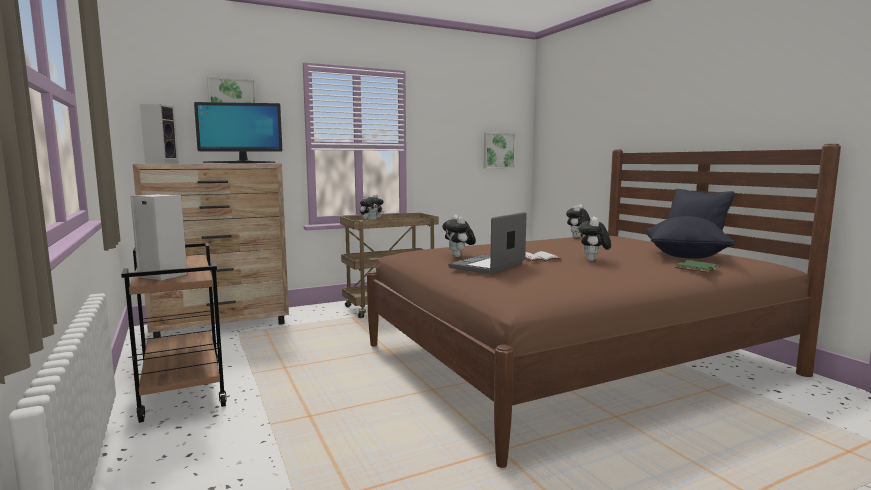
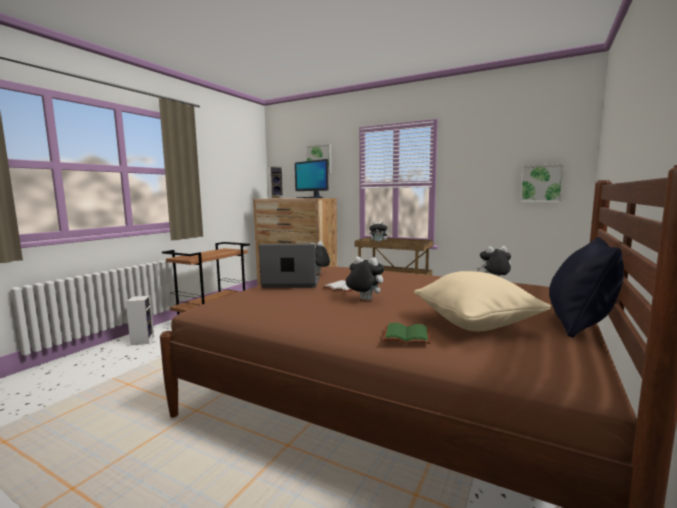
camera: 55 degrees right, 0 degrees up
(161, 275) = (191, 256): speaker -> speaker (142, 340)
(593, 261) = (364, 300): plush toy -> plush toy turned 45 degrees clockwise
(685, 256) = (475, 324): black pillow -> beige pillow

